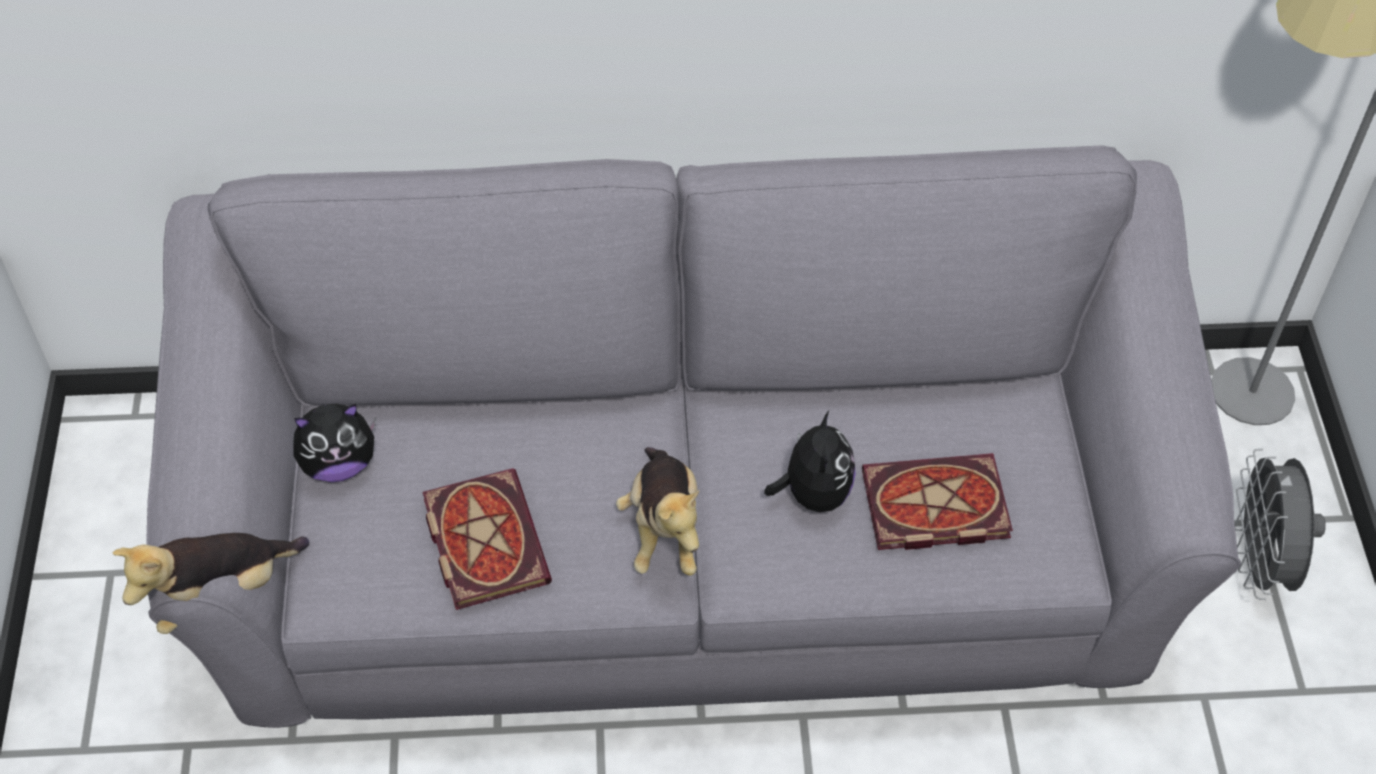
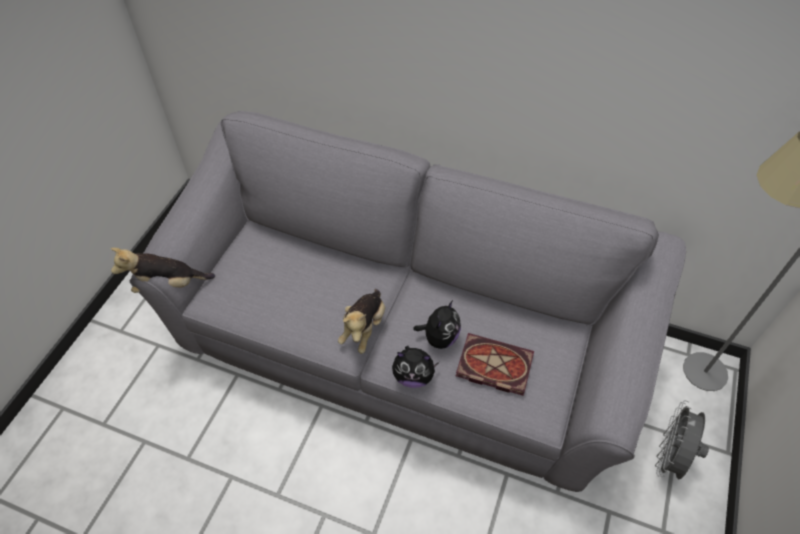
camera: 25 degrees right, 0 degrees up
(339, 464) = (245, 248): plush toy -> plush toy (413, 376)
(482, 539) = (283, 302): book -> none

